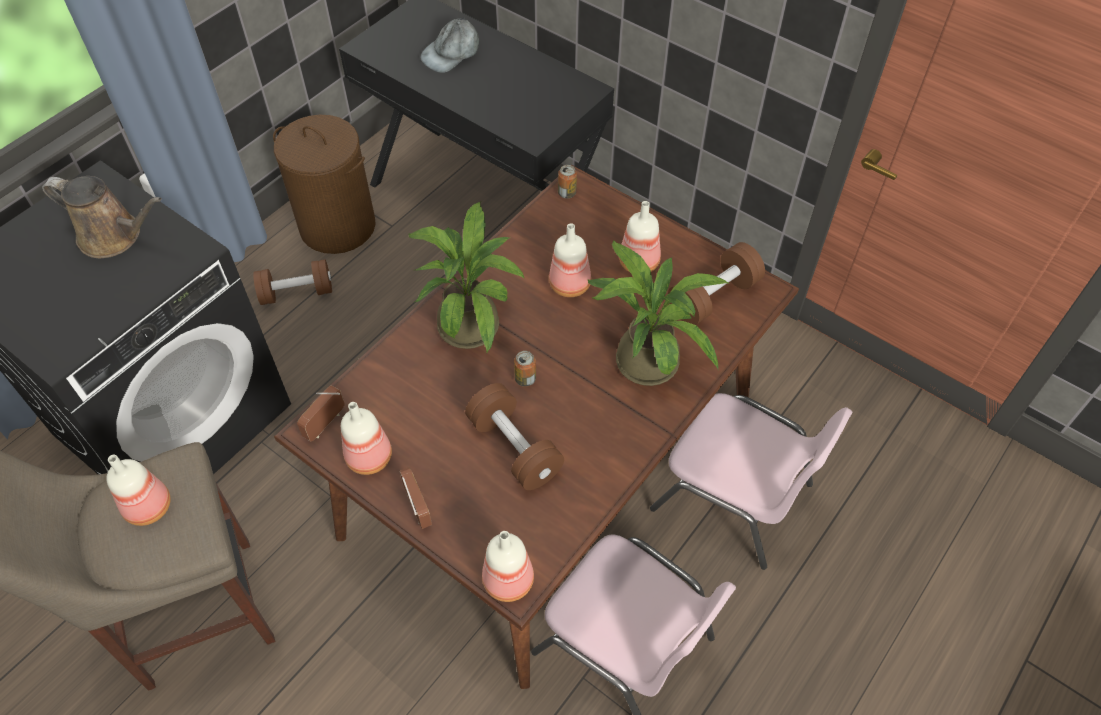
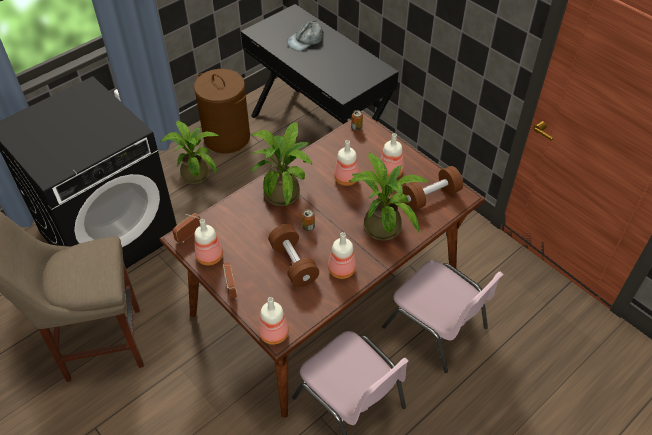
camera: 10 degrees right, 5 degrees down
(115, 236) = (92, 117): brown watering can -> none
(146, 507) = (82, 266): bottle -> bottle (340, 270)
(297, 293) = (195, 172): brown dumbbell -> potted plant

